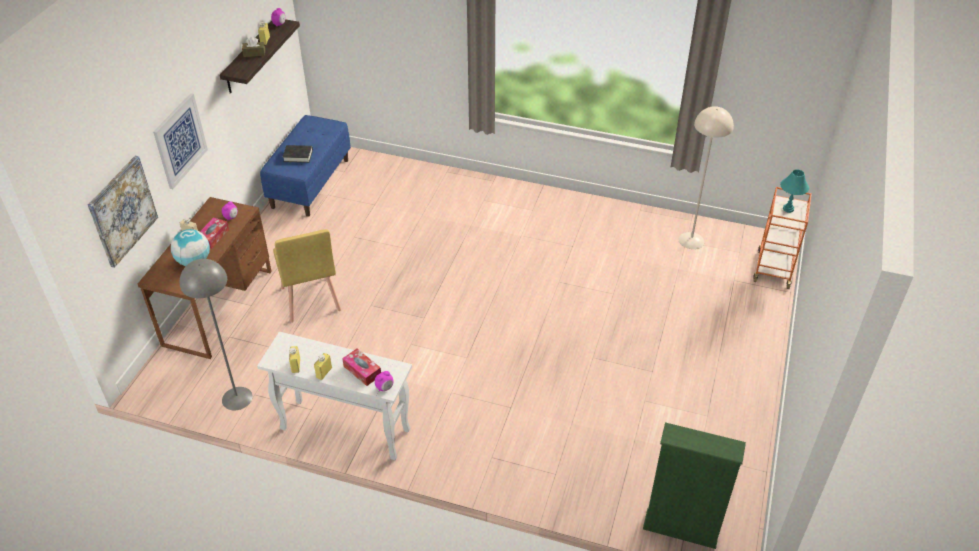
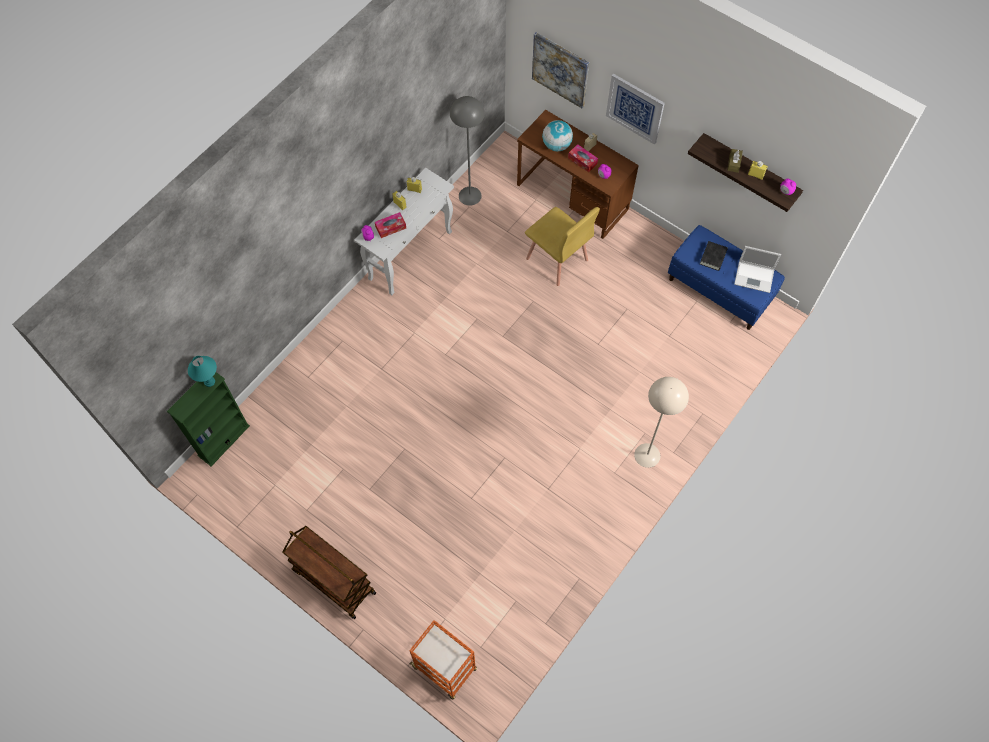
camera: 110 degrees right, 20 degrees up
(310, 299) = (557, 260): yellow chair -> yellow chair turned 135 degrees counterclockwise
(312, 129) = (755, 277): none -> laptop
(691, 240) = (515, 607): beige floor lamp -> beige floor lamp (647, 455)
(760, 368) = (333, 581): none -> brown cart
(788, 209) = (446, 654): turquoise table lamp -> turquoise table lamp (209, 381)

